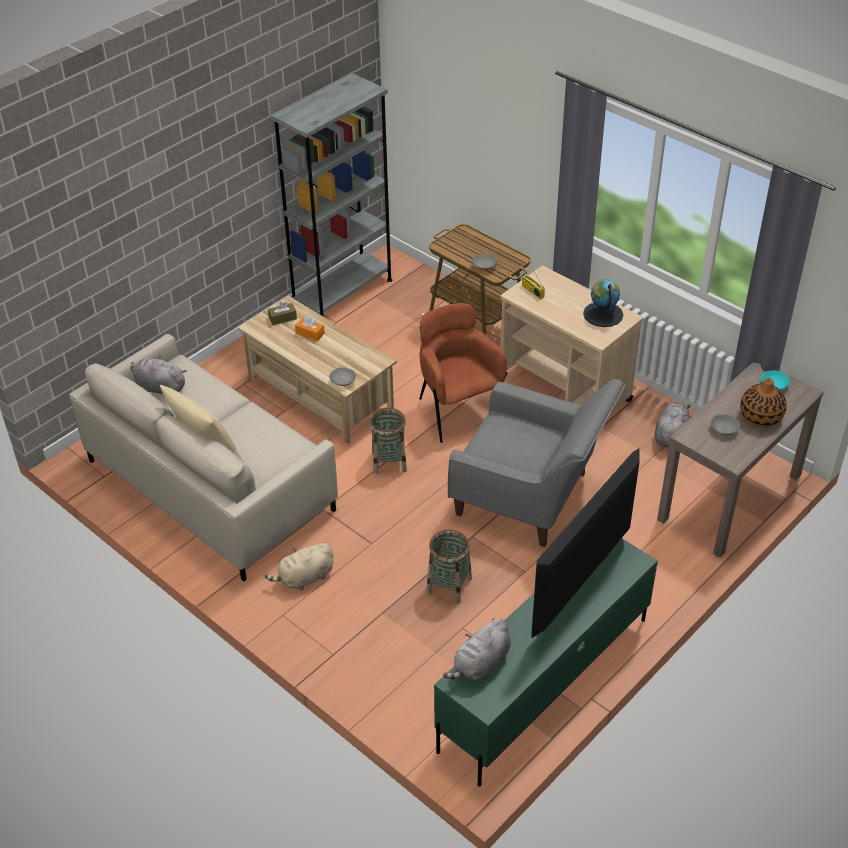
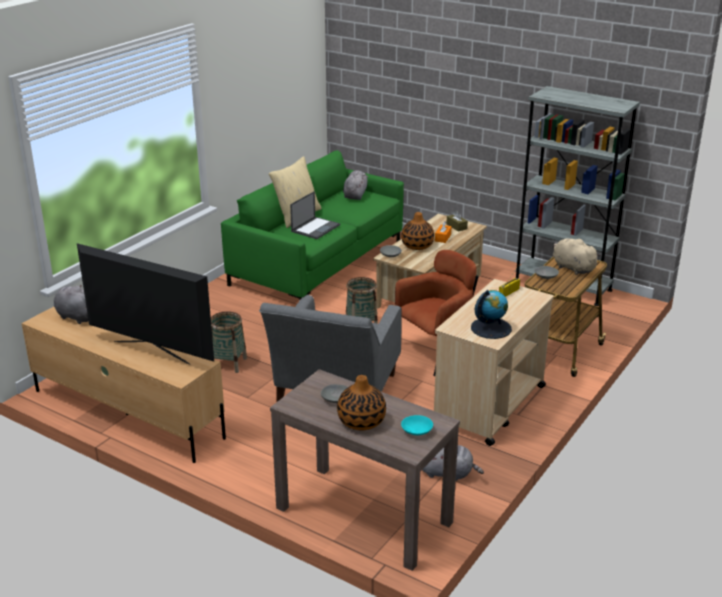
camera: 80 degrees right, 15 degrees down
(210, 484) = (318, 263): beige sofa -> green sofa
(254, 434) = (315, 228): none -> laptop
(304, 578) = (232, 306): beige plush toy -> beige plush toy (572, 268)
(324, 356) = (417, 245): none -> vase
(543, 684) = (127, 413): green tv stand -> beige tv stand

